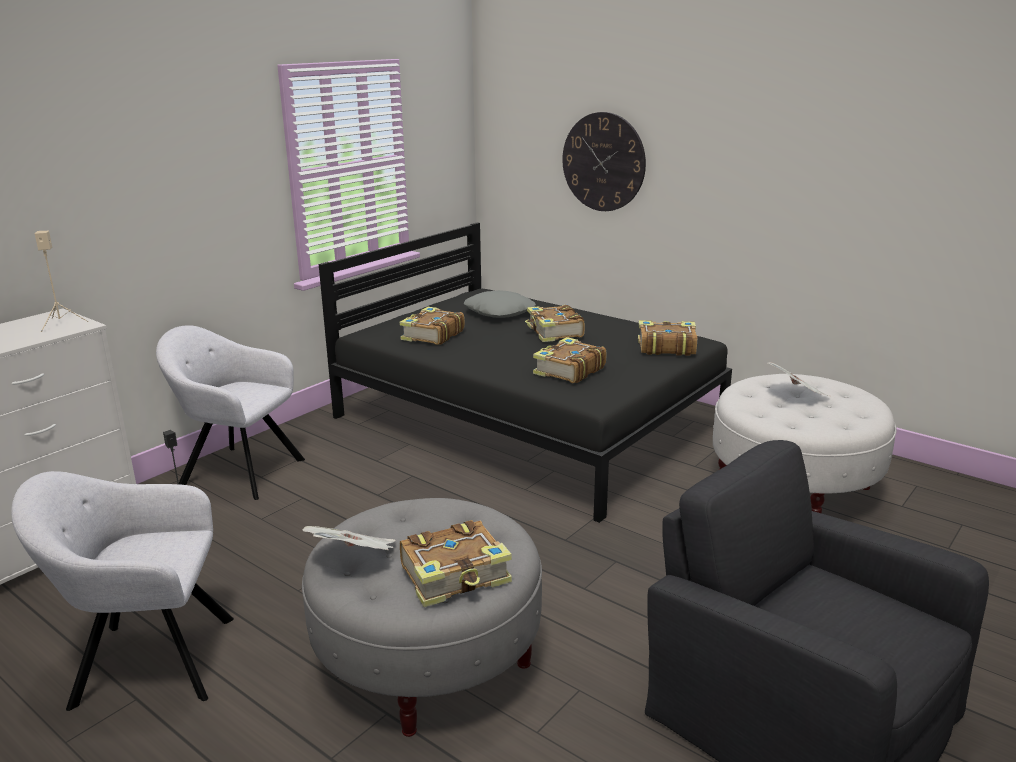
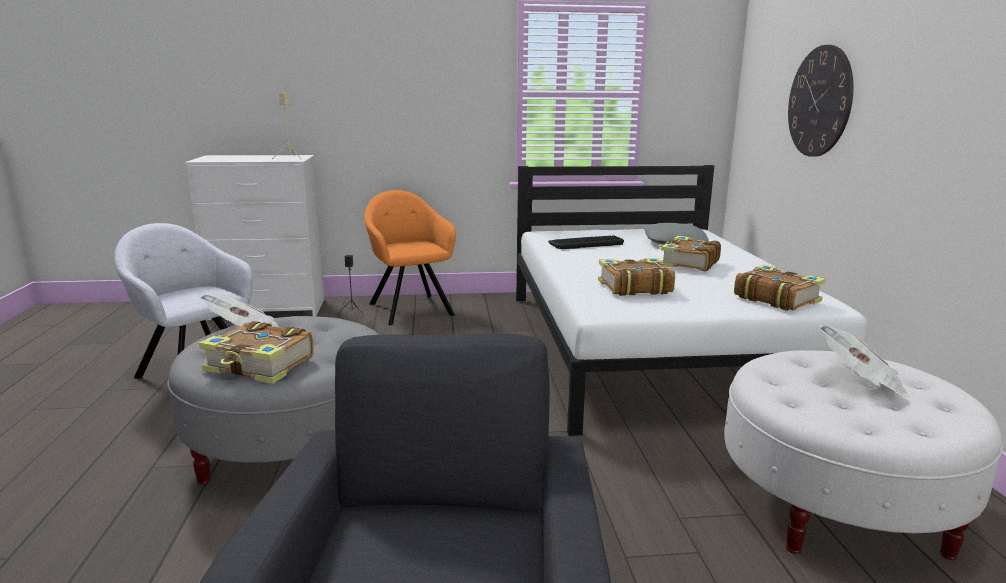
camera: 45 degrees right, 5 degrees down
(238, 471) = (409, 308): grey armchair -> orange armchair
(432, 335) = (585, 243): book -> keyboard
(527, 420) = (651, 347): black bed -> white bed

